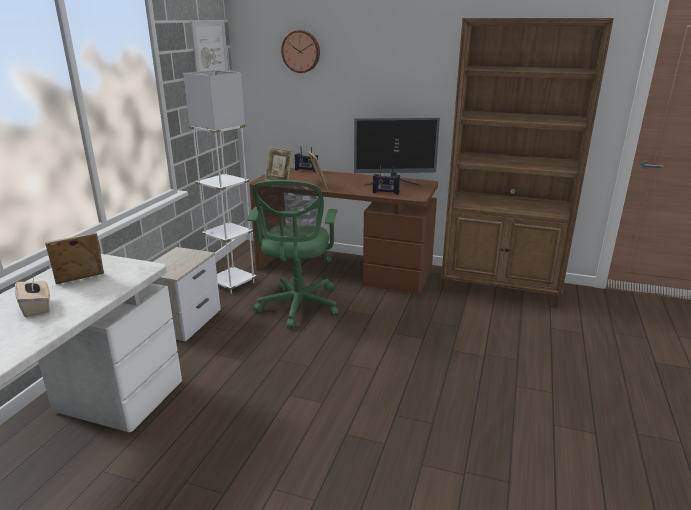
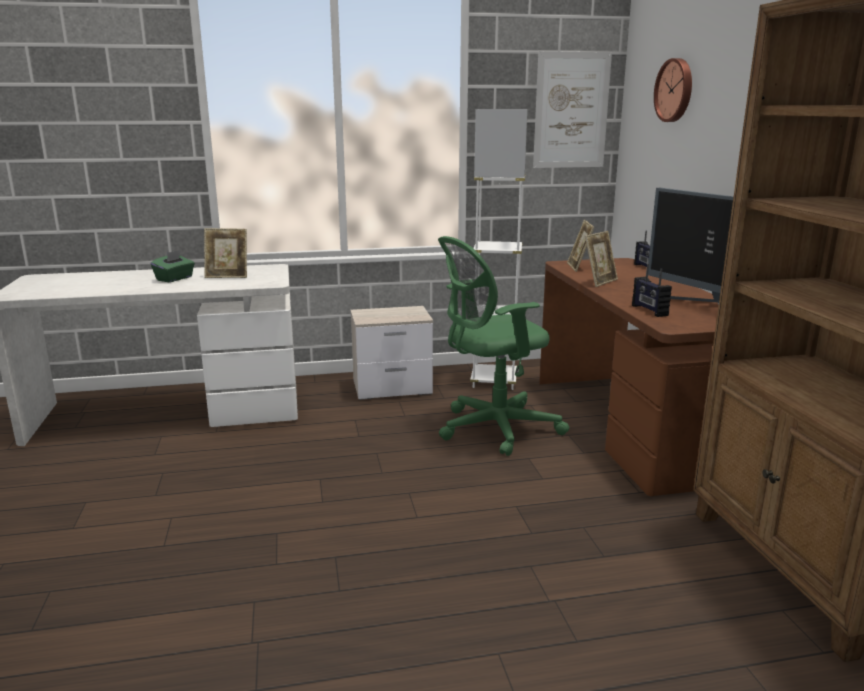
camera: 60 degrees right, 5 degrees down
(37, 307) = (175, 279): beige tissue box -> green tissue box
(81, 282) = (227, 276): picture frame -> picture frame turned 150 degrees clockwise

